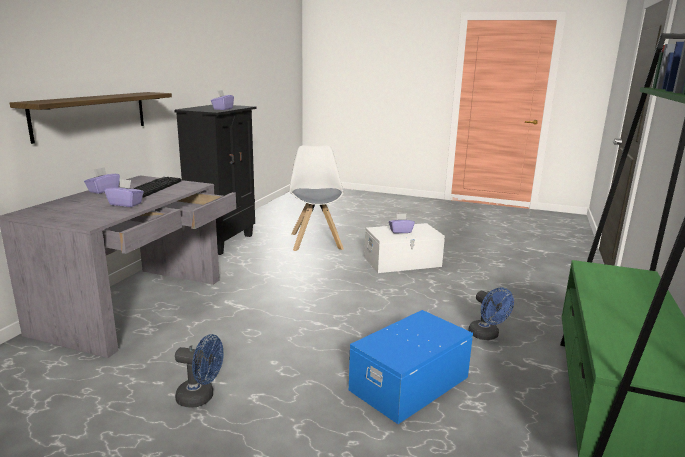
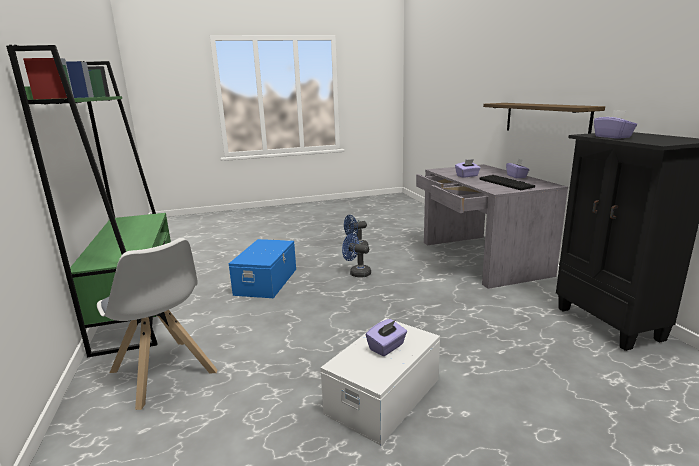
camera: 145 degrees right, 0 degrees up
(316, 240) = (551, 385): chair -> chair (164, 373)
(487, 335) = (226, 328): blue fan -> blue fan (357, 273)

